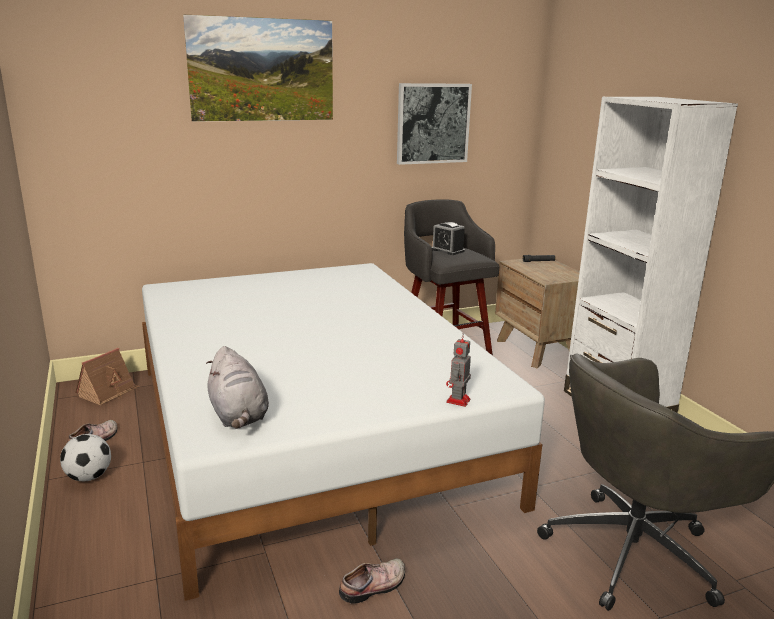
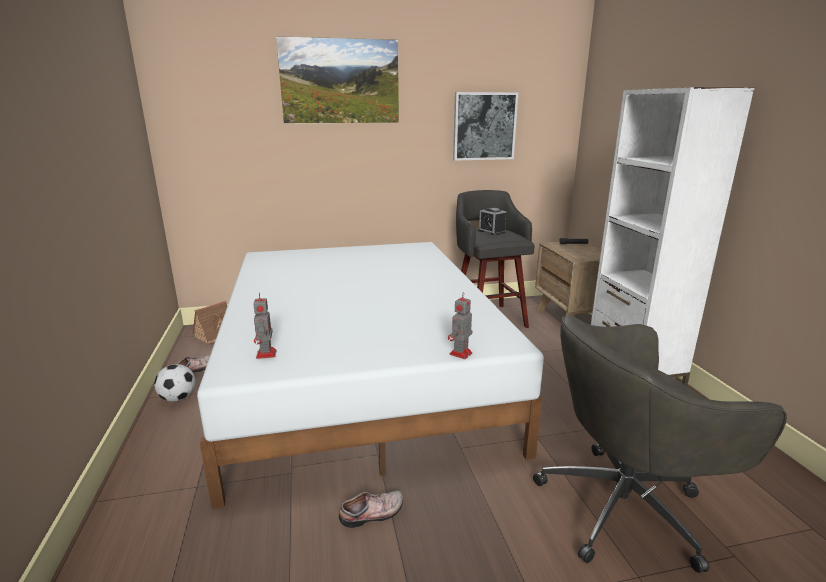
camera: 10 degrees right, 0 degrees up
(238, 415) = (266, 354): grey plush toy -> toy robot

